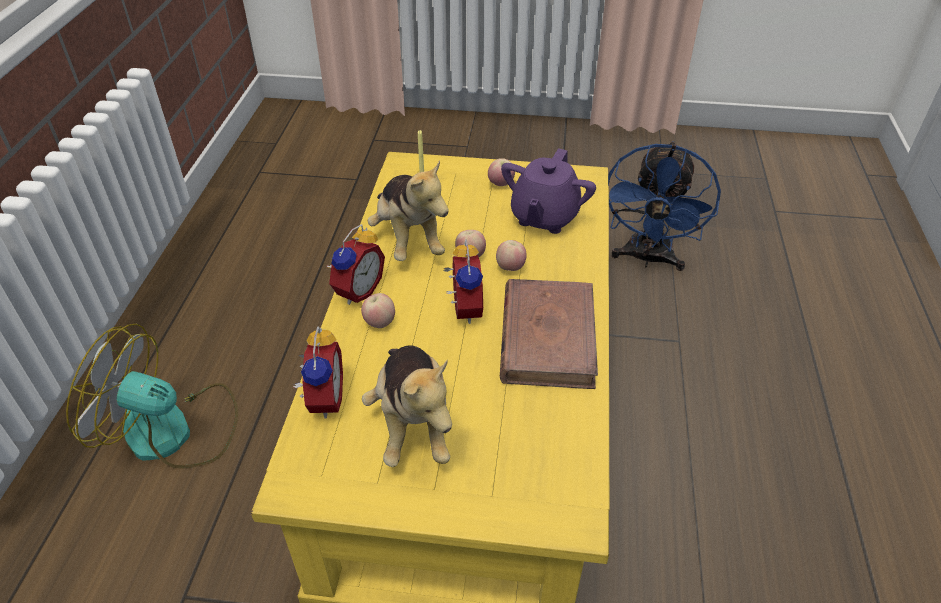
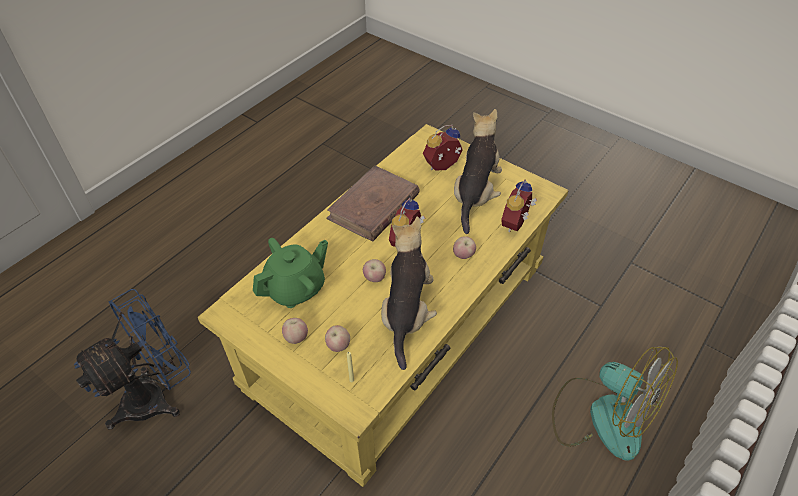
camera: 150 degrees left, 5 degrees up
(356, 291) = (466, 285): alarm clock -> alarm clock (443, 167)
(510, 268) = (356, 258): apple -> apple (338, 346)
(544, 217) = (296, 289): purple teapot -> green teapot

